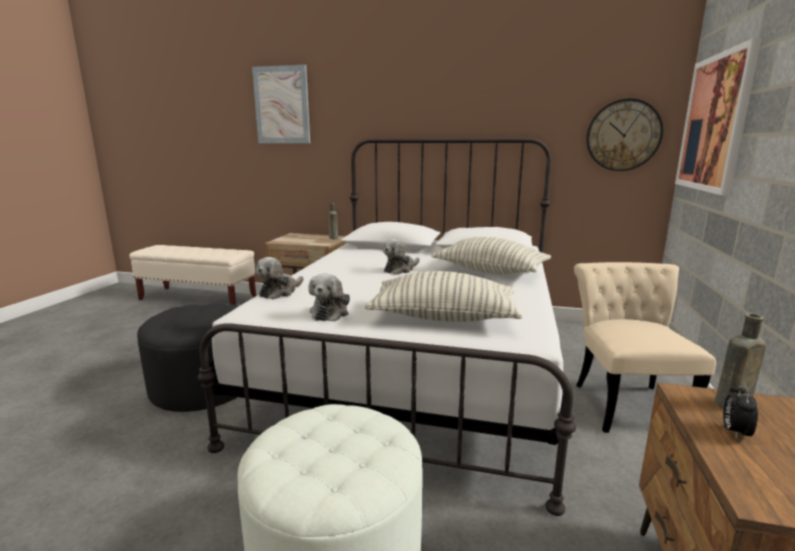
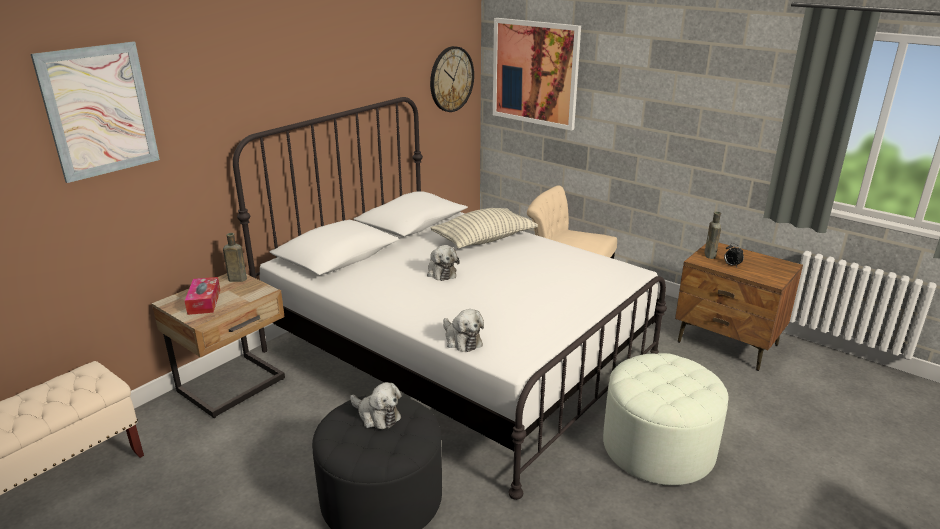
camera: 65 degrees left, 10 degrees up
(298, 238) = (204, 302): none -> tissue box
(330, 312) = (538, 324): plush toy -> plush toy (377, 416)
(443, 317) = (579, 285): pillow -> none

